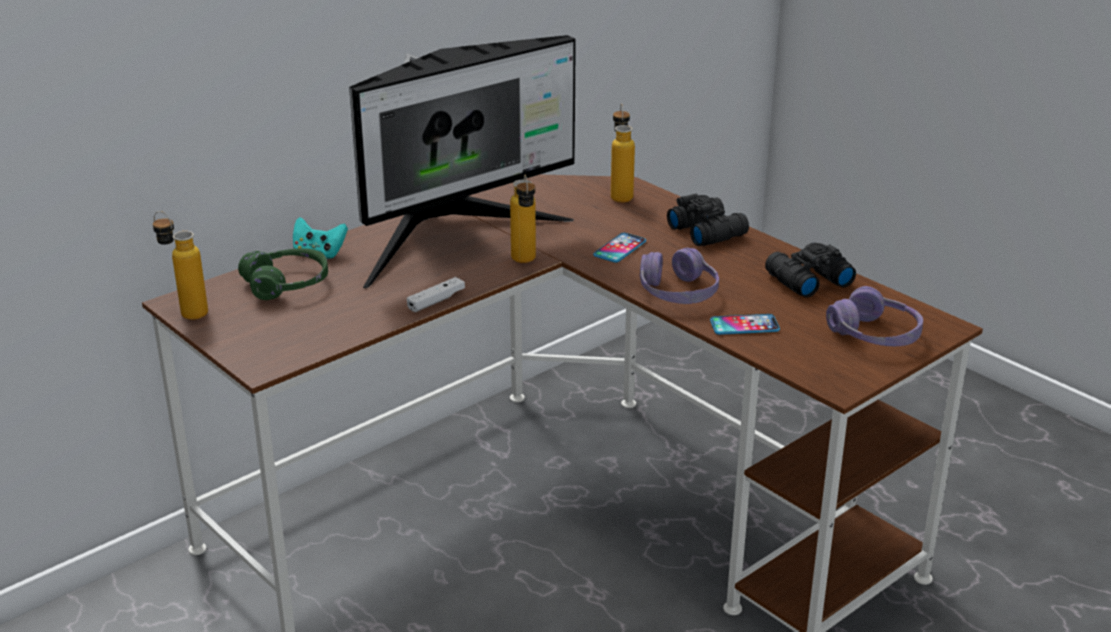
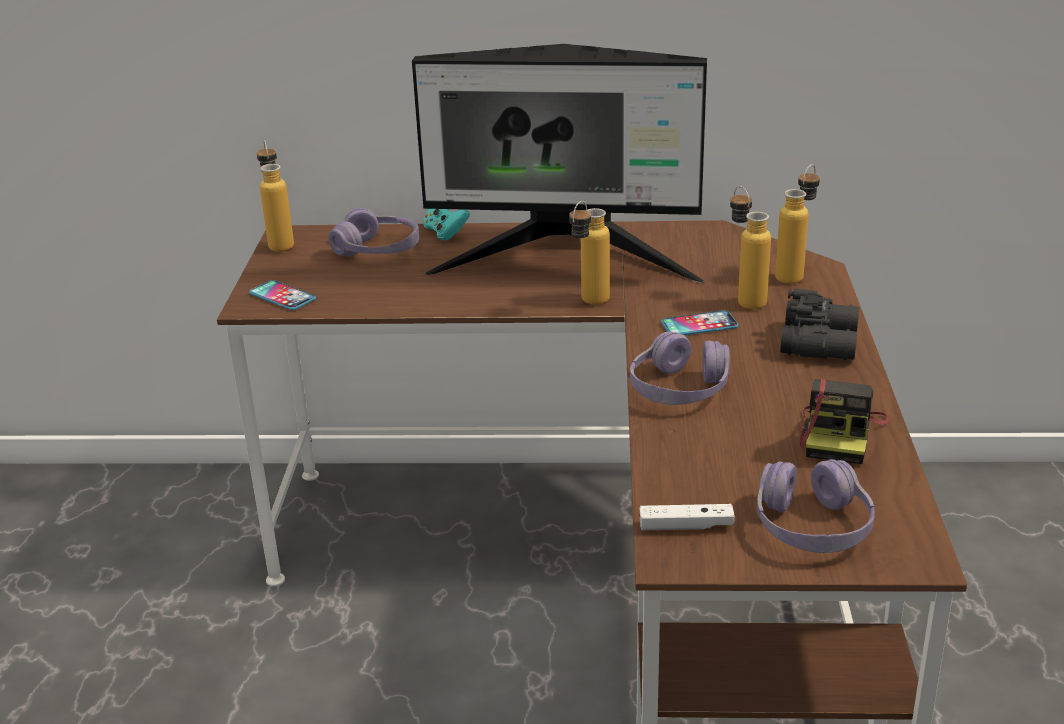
camera: 45 degrees right, 0 degrees up
(287, 285) = (378, 249): green headphones -> purple headphones
(436, 301) = (459, 307): white game controller -> white game controller (686, 526)
(618, 221) = (744, 299): none -> bottle
(744, 325) = (686, 450): phone -> phone (282, 296)
(806, 280) = (840, 434): black binoculars -> camera

